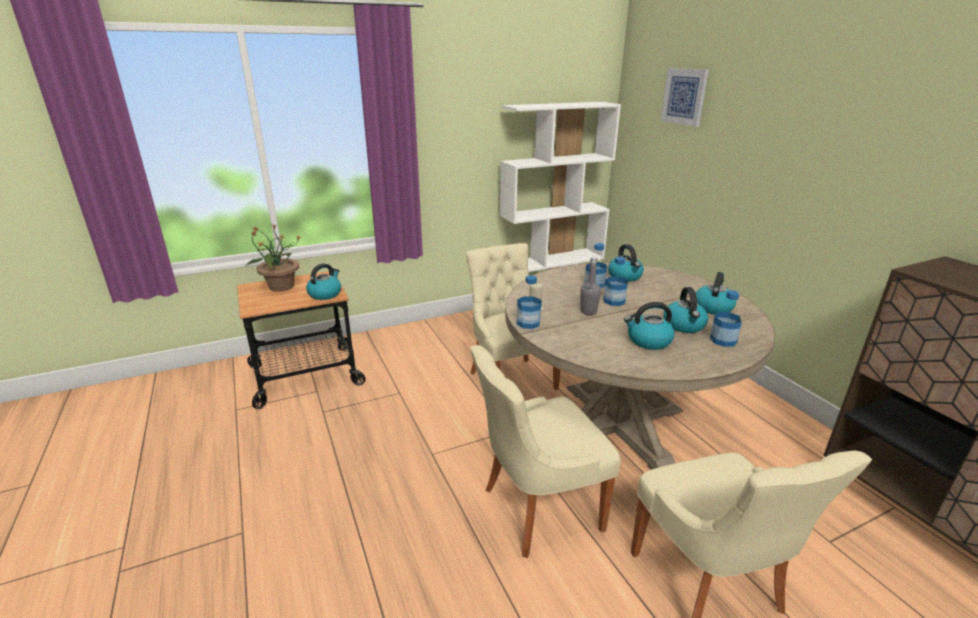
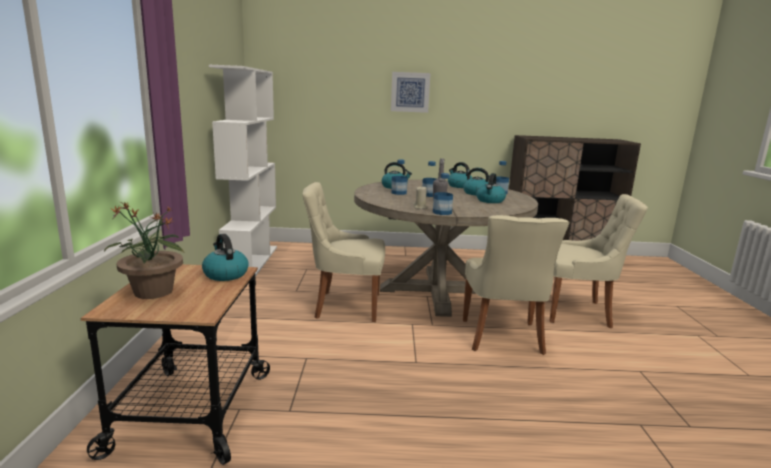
camera: 65 degrees left, 10 degrees down
(684, 96) = (324, 65): picture -> picture (410, 92)

